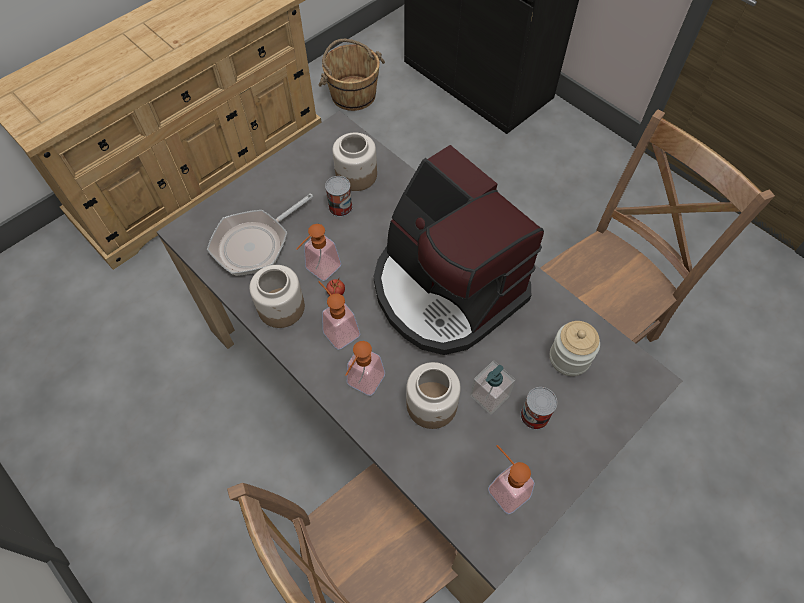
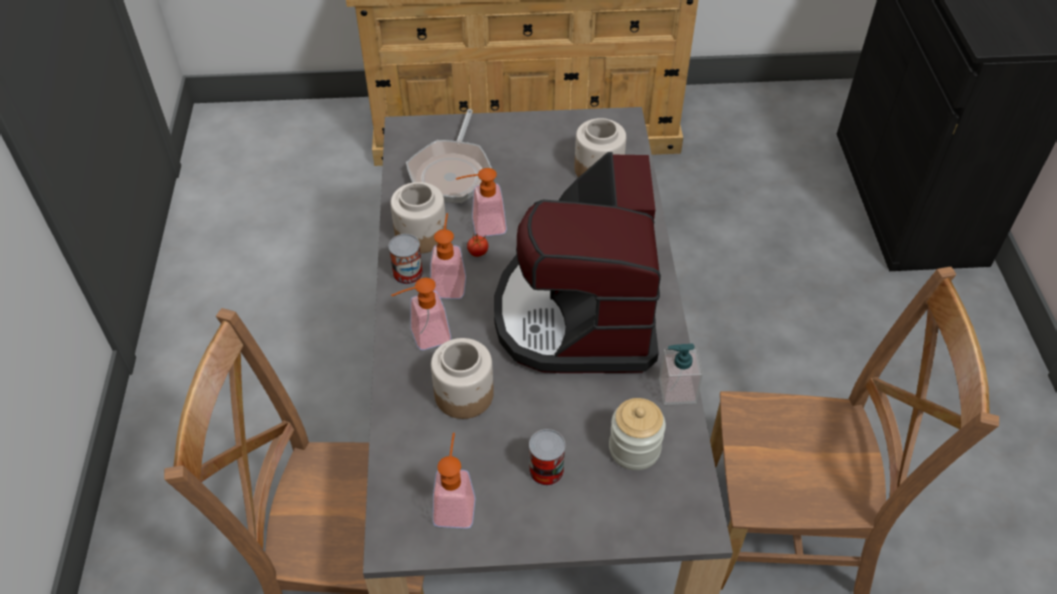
camera: 40 degrees right, 10 degrees down
(255, 243) = (452, 172): frying pan -> frying pan turned 75 degrees counterclockwise
(340, 207) = (555, 187): can -> can (408, 273)
(353, 94) = (746, 137): brown bucket -> none
(489, 396) = (522, 425): soap dispenser -> soap dispenser (677, 390)

